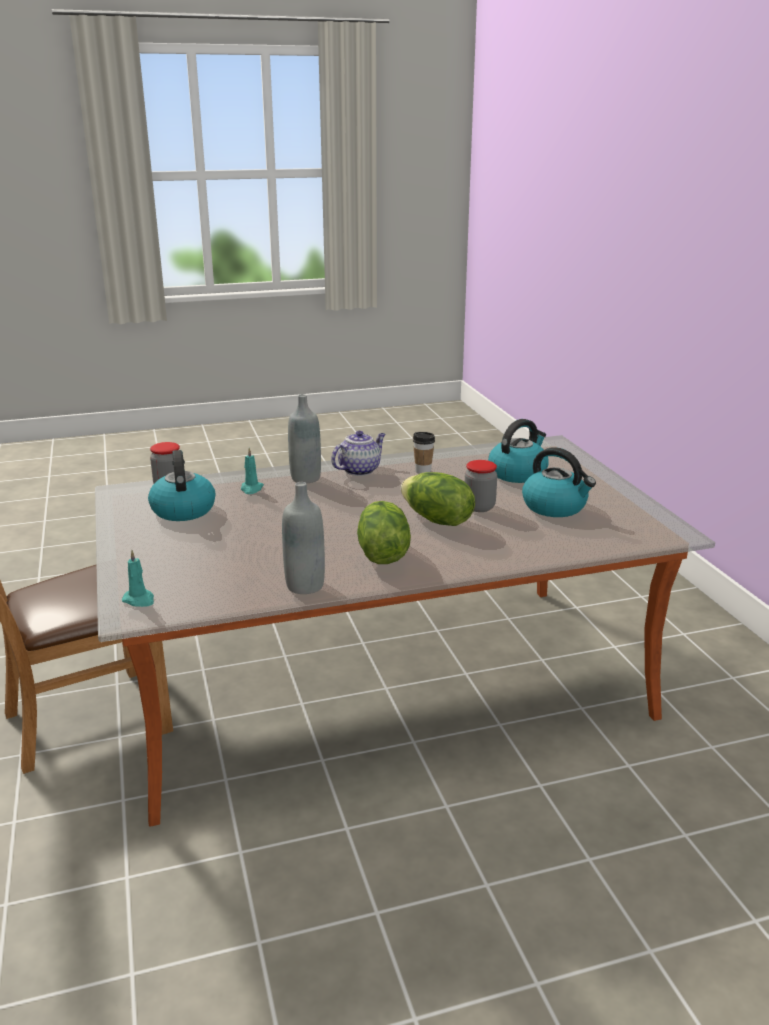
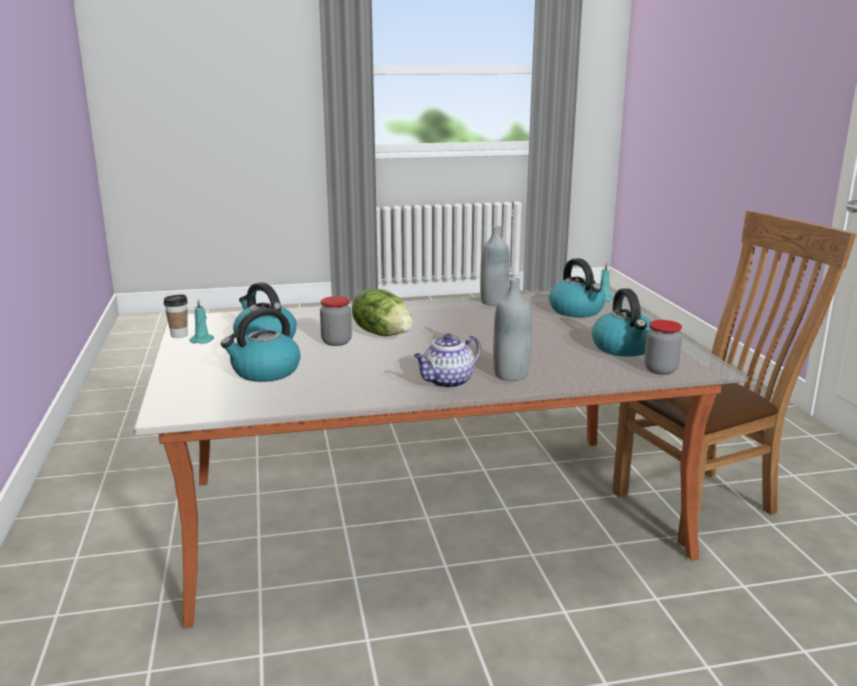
camera: 175 degrees left, 5 degrees down
(195, 569) = (577, 311): none -> kettle
(251, 489) = (567, 365): turquoise candle -> turquoise candle (202, 340)
(381, 554) = (437, 315): lettuce -> none
(423, 471) = (372, 378): cup -> cup (179, 335)

